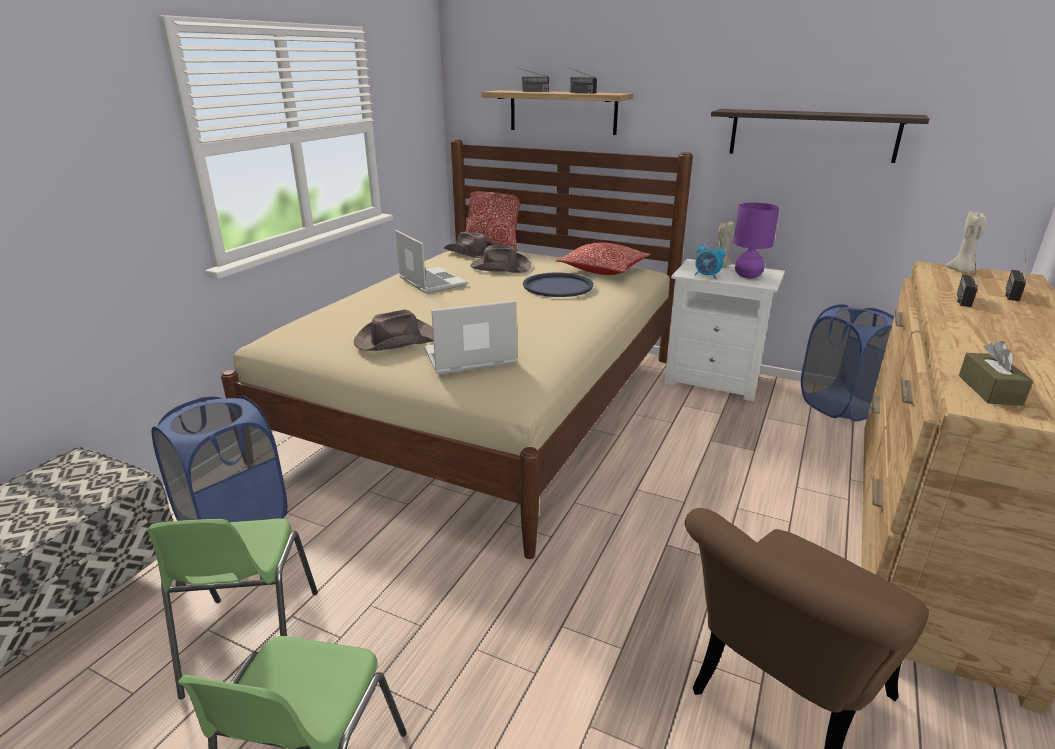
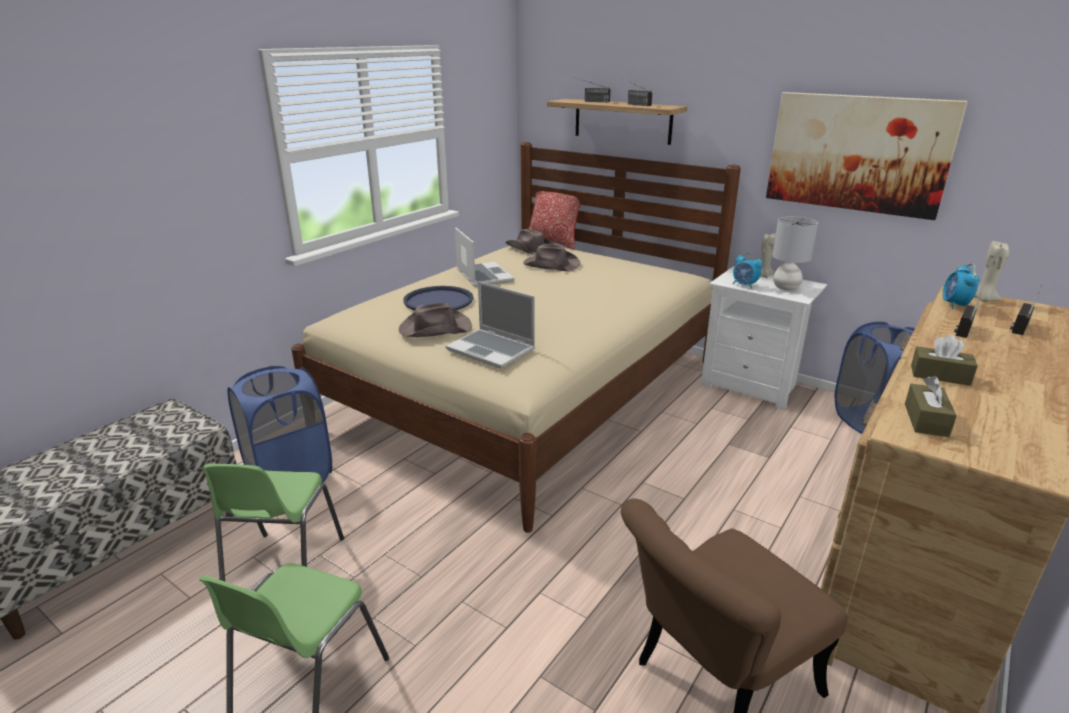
camera: 10 degrees right, 0 degrees up
(469, 358) = (492, 350): laptop -> laptop turned 135 degrees counterclockwise
(558, 286) = (597, 287): blue tray -> blue tray (438, 301)
(603, 270) = (647, 273): pillow -> none
(748, 276) = (786, 287): purple table lamp -> grey table lamp
(812, 135) = (857, 153): shelf -> picture
(939, 278) = (954, 305): none -> alarm clock
(972, 344) = (940, 375): none -> brown tissue box

